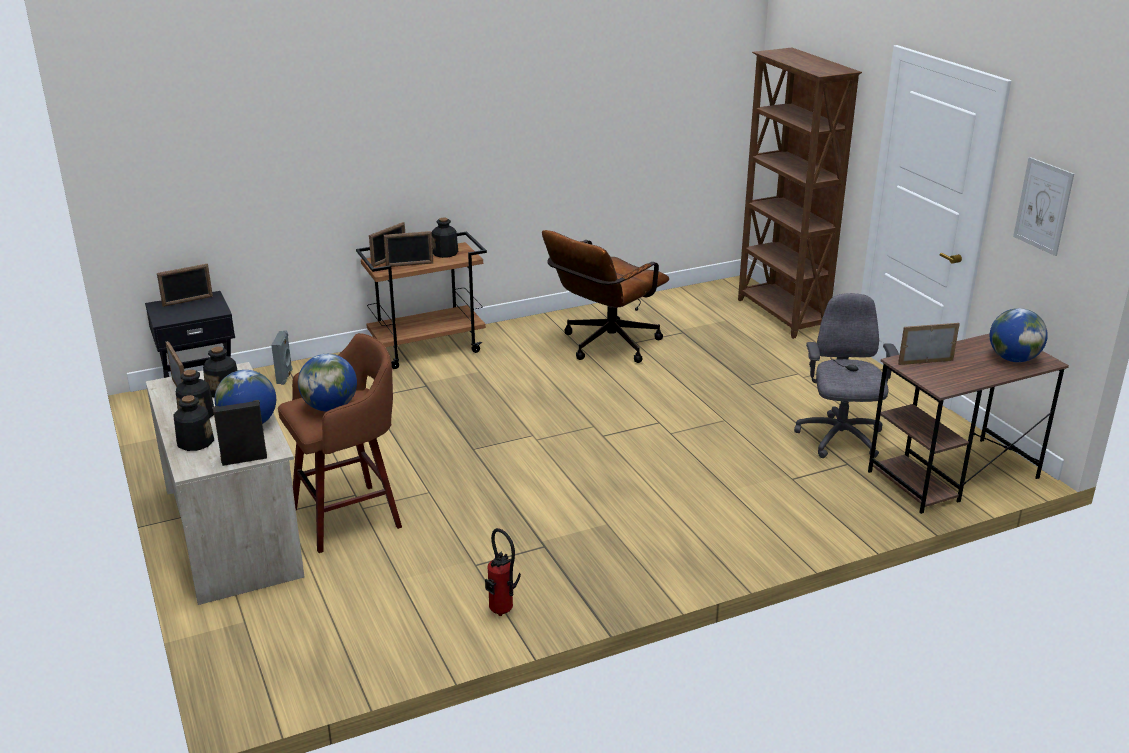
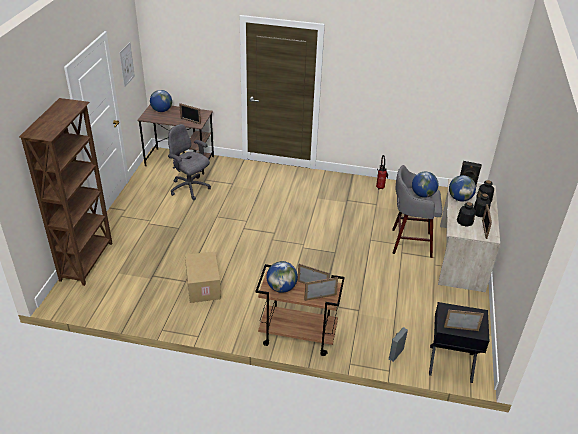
camera: 145 degrees left, 10 degrees up
(350, 517) = (409, 243): brown stool -> grey stool
(445, 253) = (281, 288): bottle -> globe
(604, 346) = (204, 286): brown office chair -> cardboard box
(839, 439) = (190, 189): grey office chair -> grey office chair turned 90 degrees clockwise

